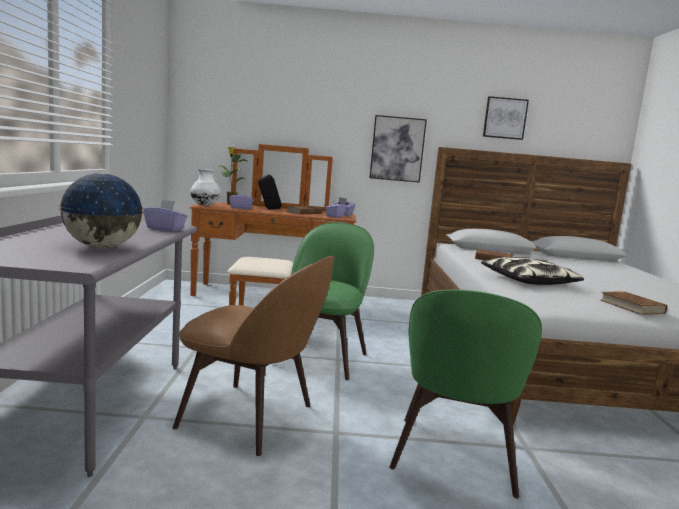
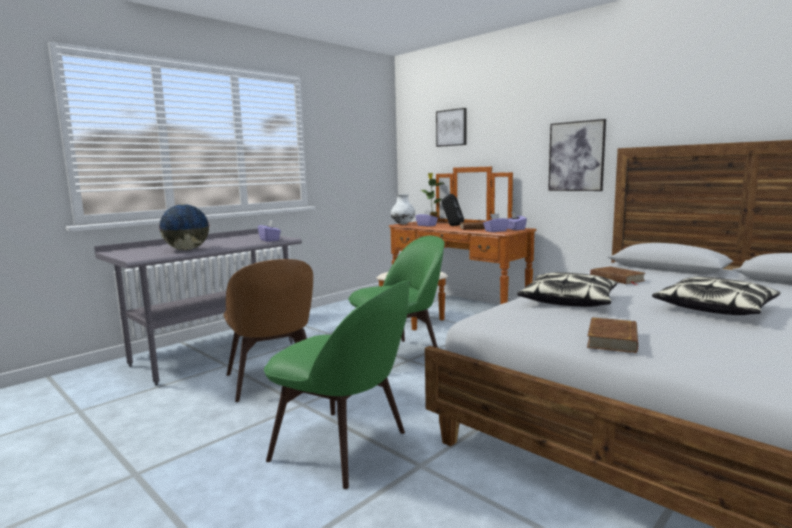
camera: 45 degrees right, 0 degrees up
(454, 458) = (344, 447): green chair -> green chair turned 120 degrees counterclockwise
(505, 118) = (709, 99): picture -> picture (452, 127)
(597, 277) = (714, 308): none -> pillow

